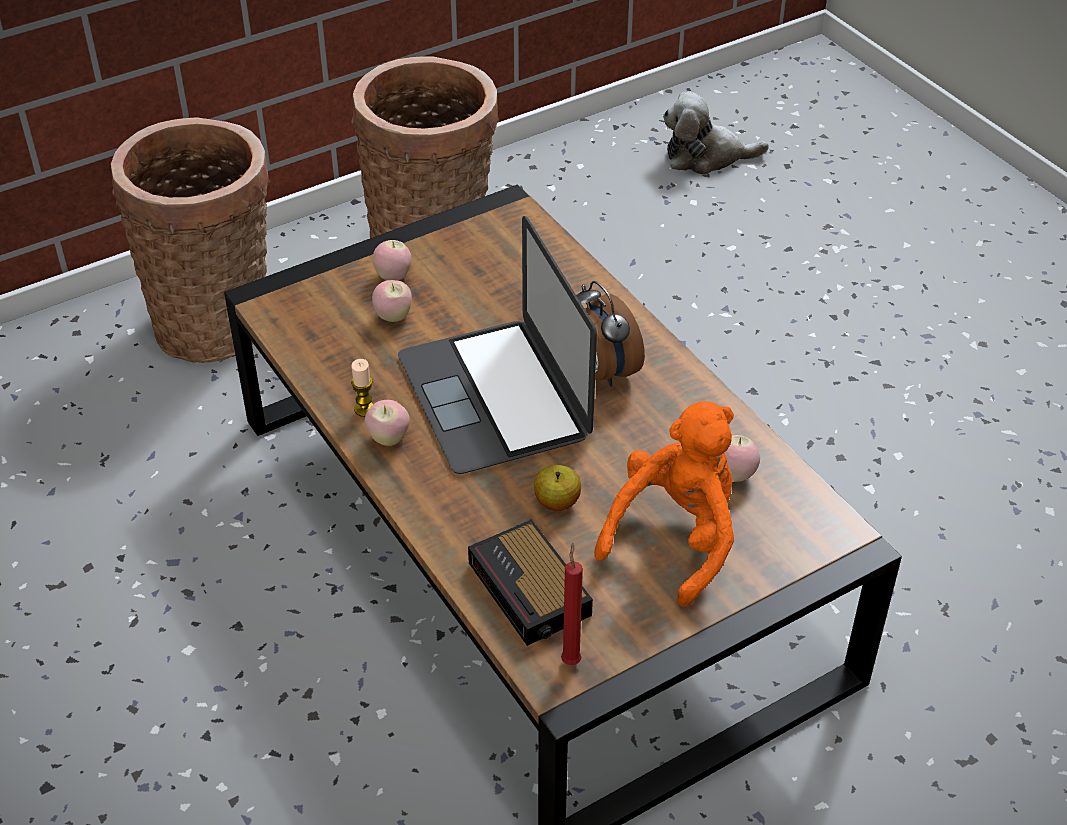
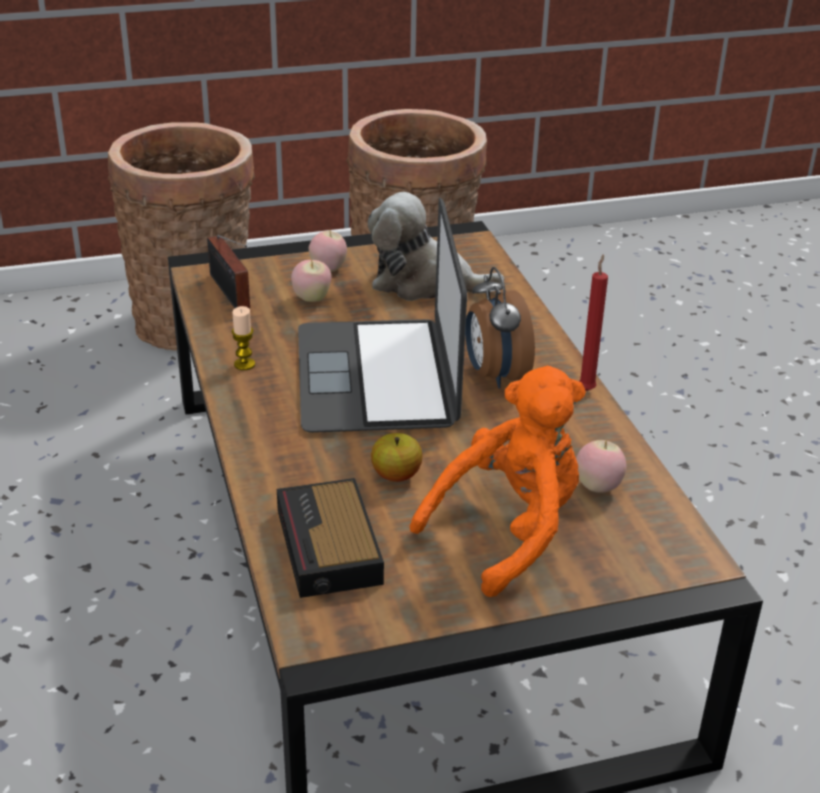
camera: 15 degrees right, 10 degrees down
(311, 327) = (230, 294): none -> radio
(388, 439) = (254, 391): apple -> none
(571, 659) = (341, 621): red candle -> red candle (587, 389)
(706, 157) = (704, 269): plush toy -> plush toy (425, 283)

